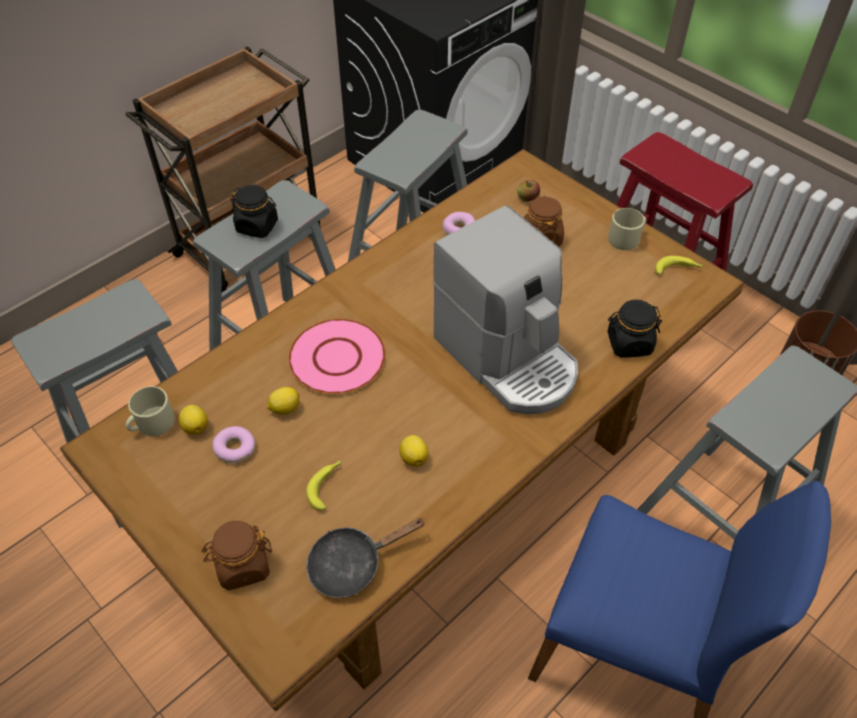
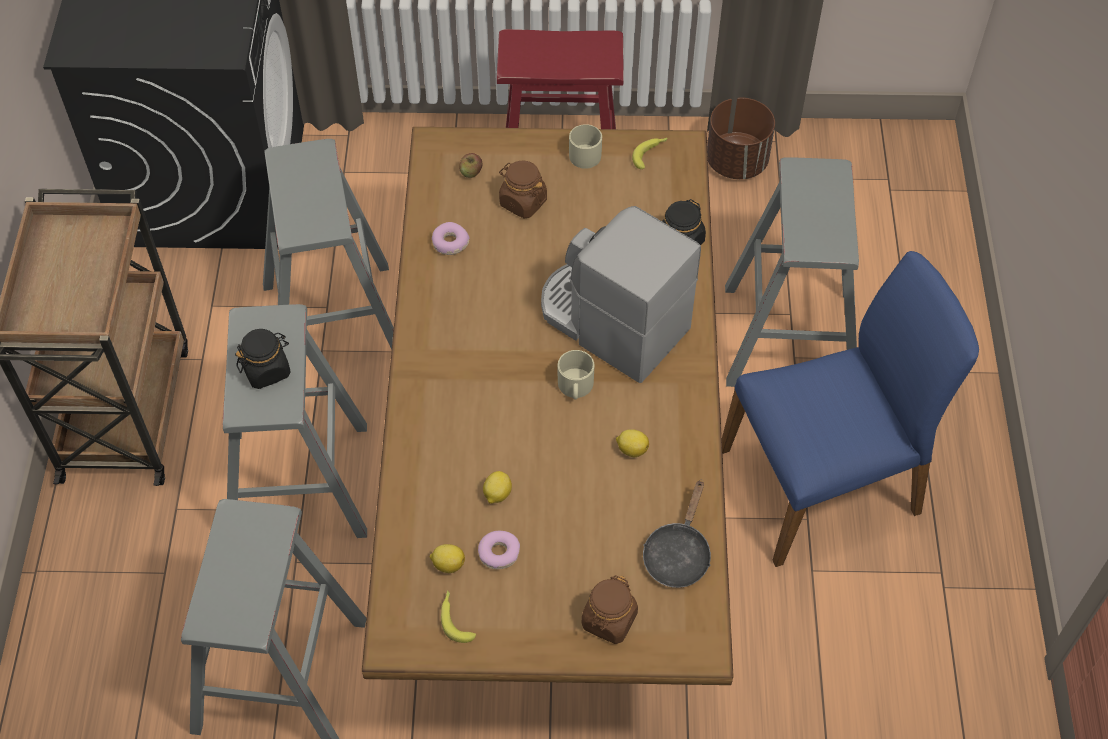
camera: 45 degrees left, 5 degrees up
(151, 424) = (411, 592): beige mug -> beige mug (575, 387)
(326, 486) = (597, 520): banana -> banana (455, 619)
(337, 358) = (487, 424): pink plate -> none
(508, 358) = (611, 322): coffee machine -> coffee machine turned 150 degrees counterclockwise

